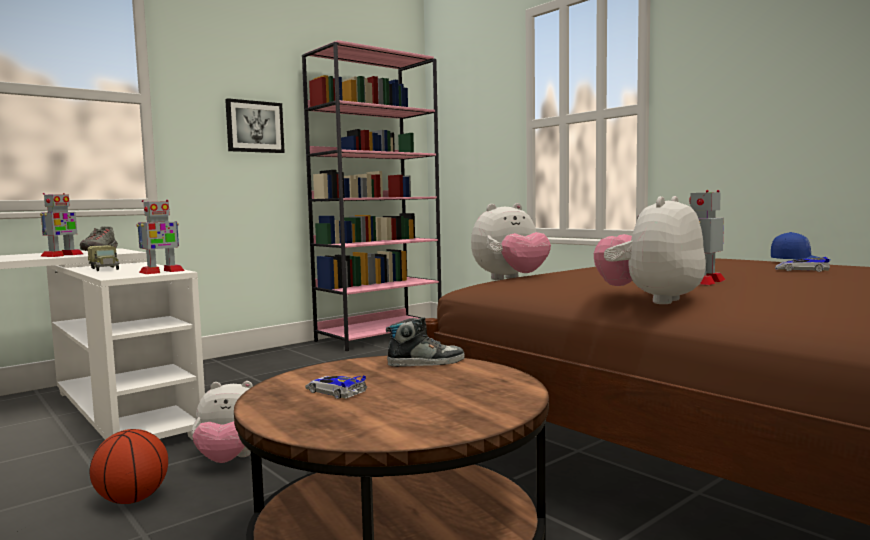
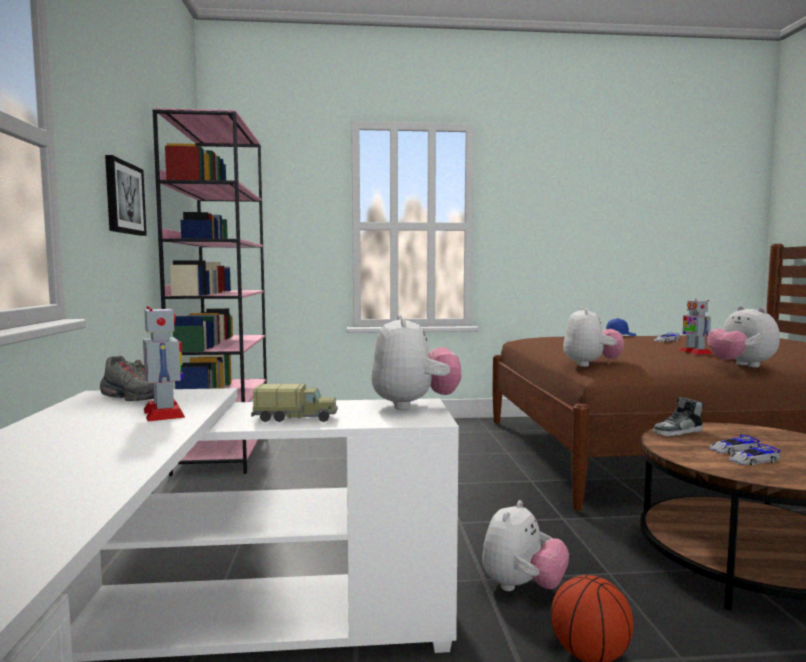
camera: 55 degrees left, 0 degrees up
(161, 272) = (414, 405): toy robot -> plush toy
(373, 383) = (733, 450): none -> toy car
(426, 362) = (678, 432): shoe -> shoe turned 135 degrees counterclockwise

